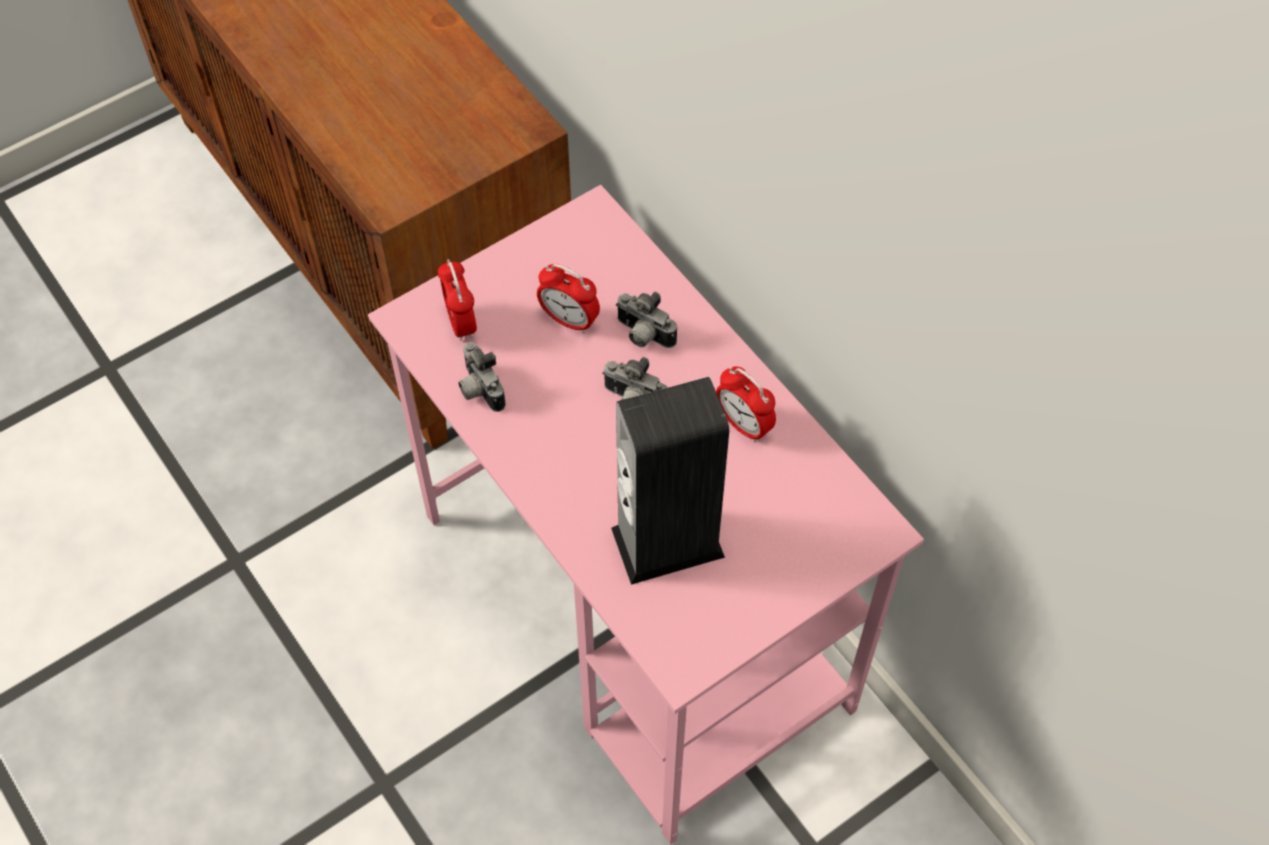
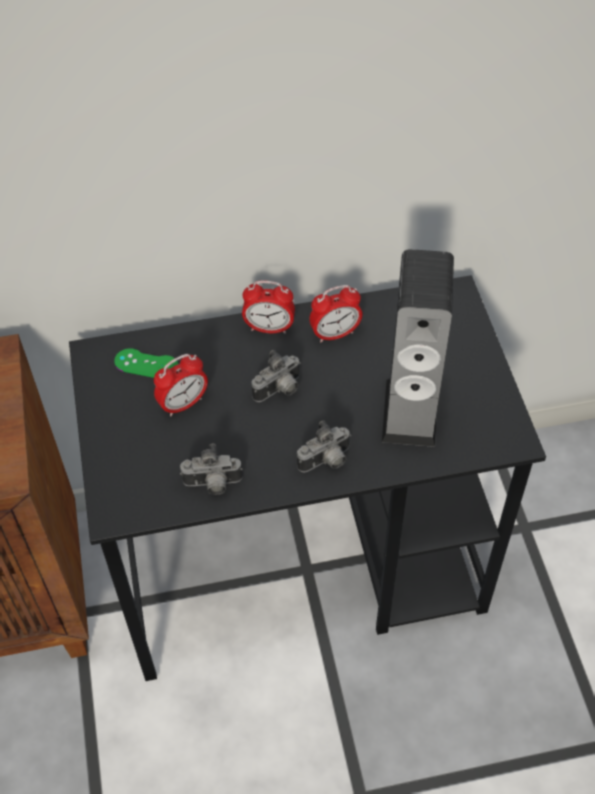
camera: 65 degrees left, 5 degrees down
(461, 323) = (141, 476): alarm clock -> alarm clock (269, 328)
(605, 264) = (146, 364): none -> green game controller
(637, 613) = (304, 564): pink desk -> black desk
(643, 335) = (225, 364): camera -> camera (326, 462)

